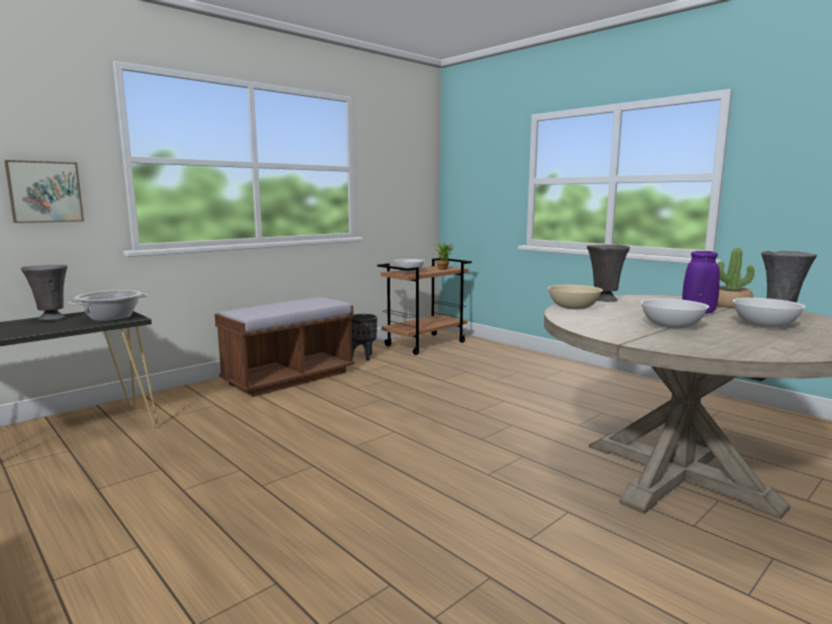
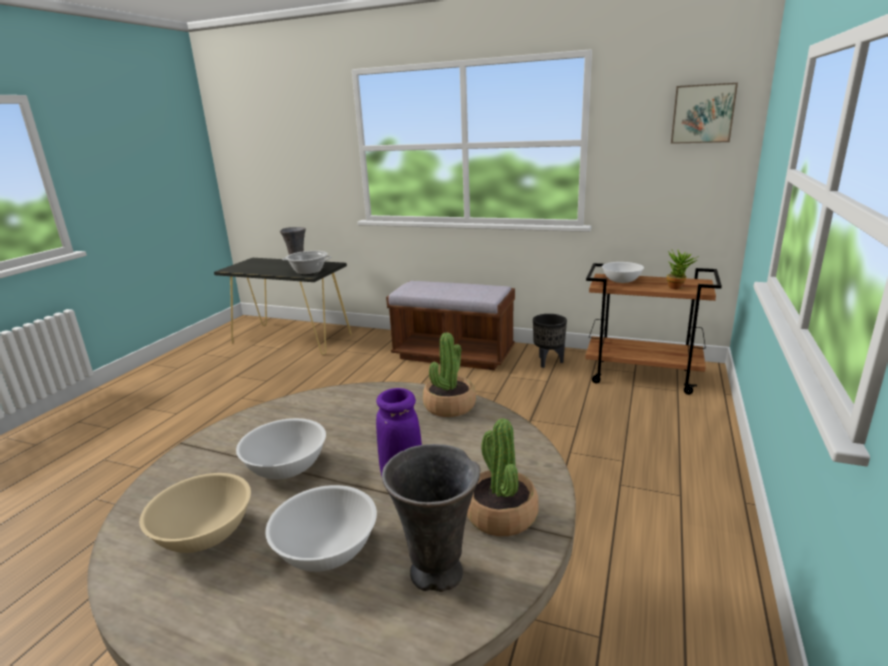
camera: 65 degrees right, 10 degrees up
(45, 192) = (316, 175): picture -> picture (702, 114)
(573, 308) = (375, 395): beige bowl -> beige bowl (204, 534)
(604, 300) = (449, 406): grey vase -> potted plant

